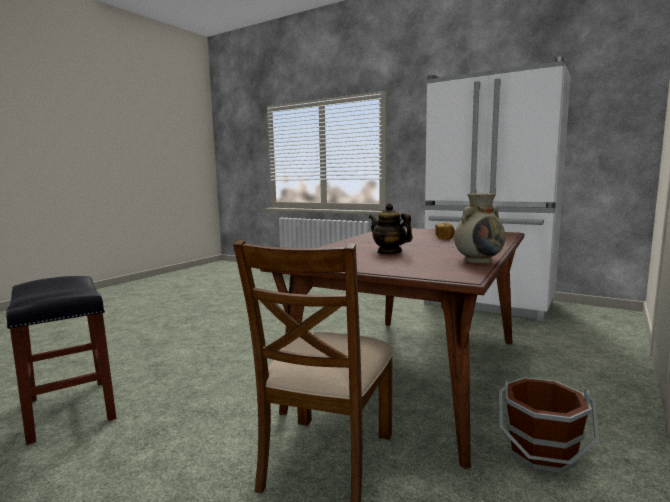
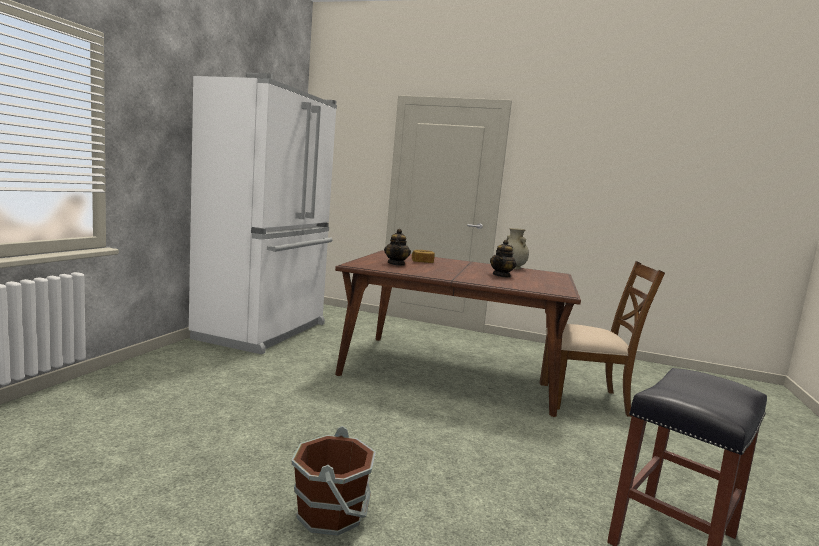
camera: 105 degrees left, 0 degrees up
(414, 233) = (396, 264): none -> teapot
(542, 452) = (521, 354): brown bucket -> brown bucket (332, 513)

